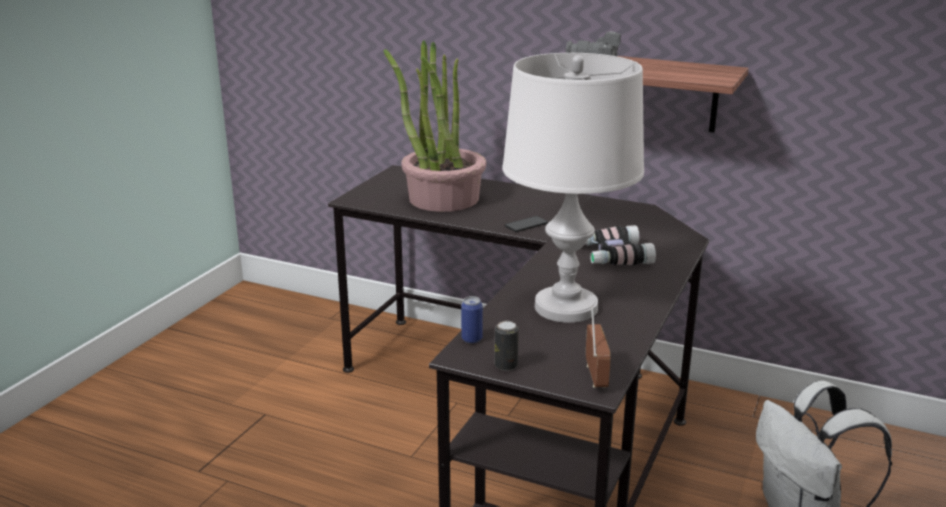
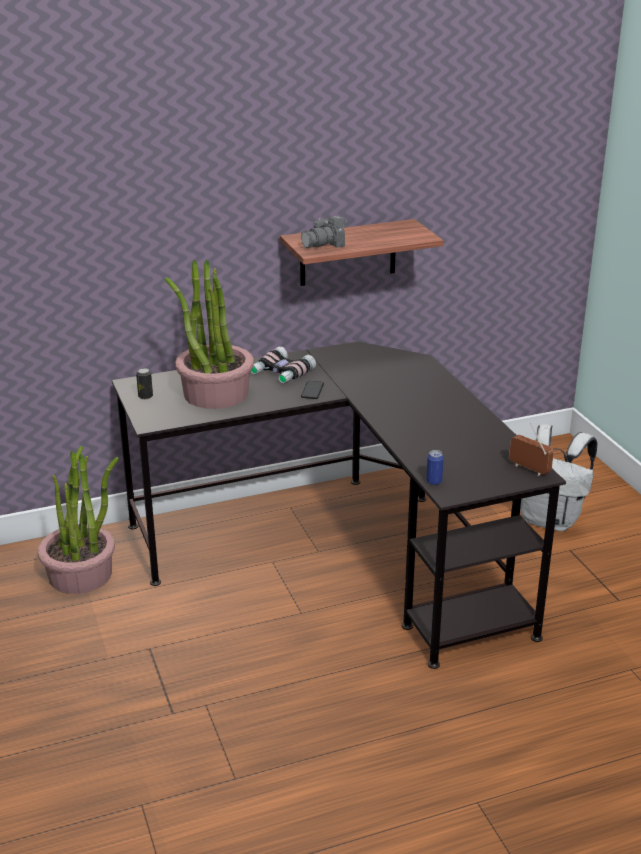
camera: 45 degrees left, 5 degrees up
(312, 337) = (81, 574): none -> potted plant
(506, 365) = (480, 487): can -> can (145, 396)
(566, 307) = (442, 437): white table lamp -> none
(612, 255) = (403, 390): binoculars -> binoculars (281, 373)

